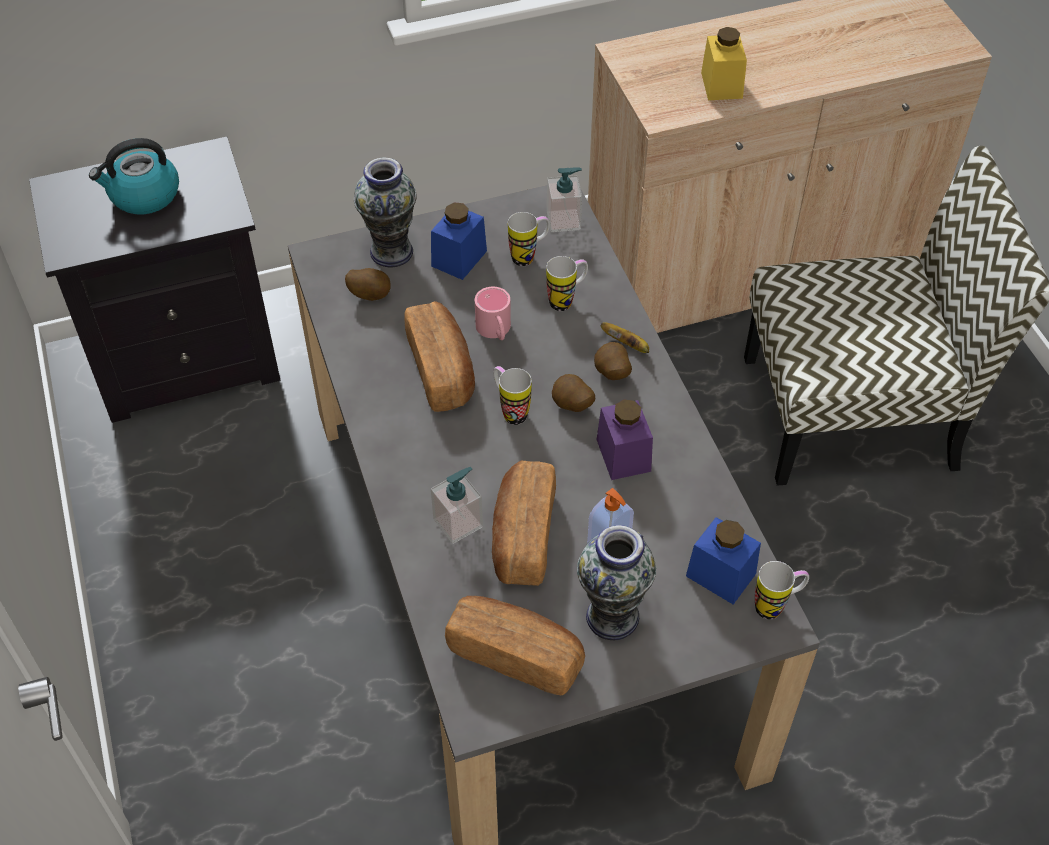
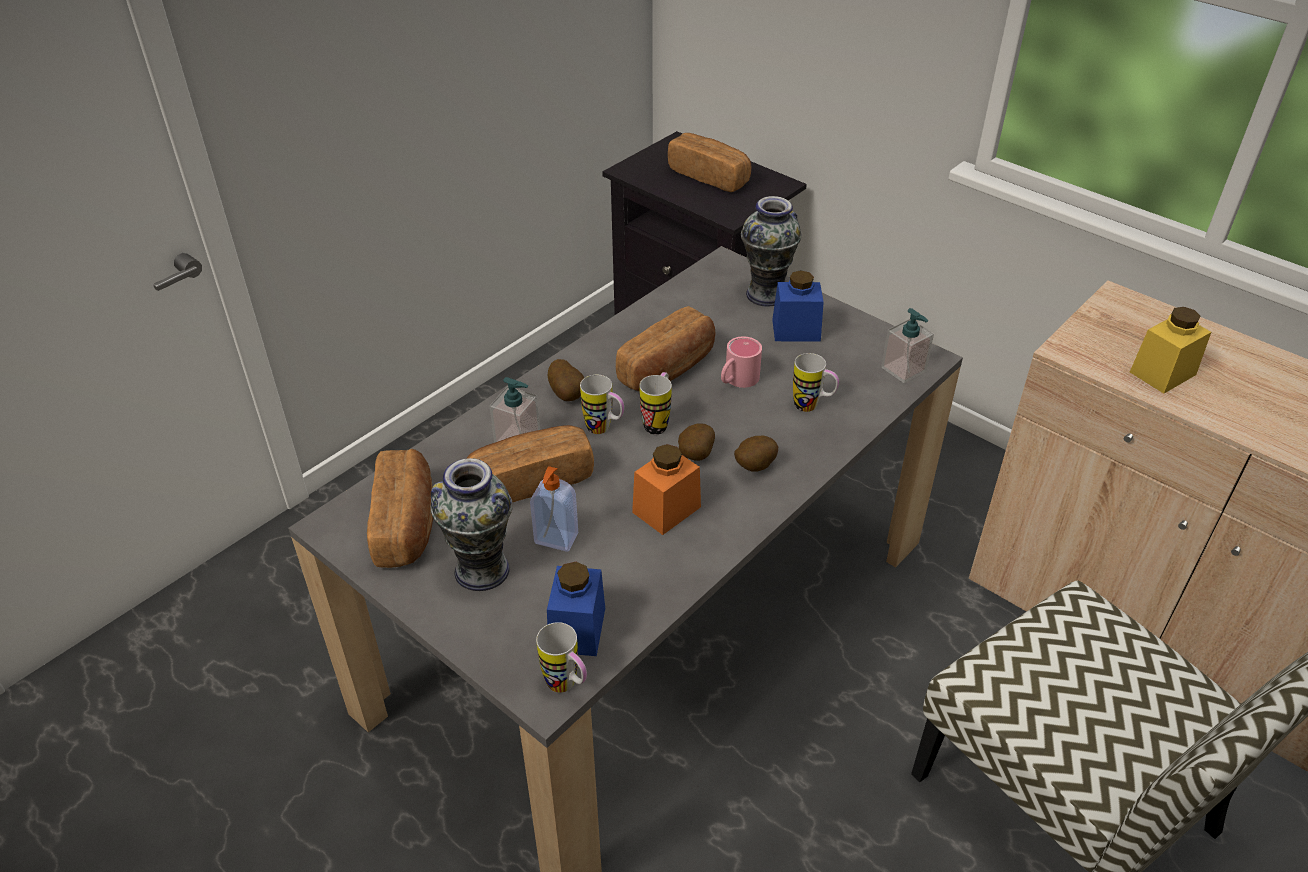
camera: 60 degrees right, 10 degrees down
(143, 195) = (710, 176): kettle -> bread
(370, 294) = (711, 302): potato -> potato (568, 394)
(529, 256) = (839, 366): mug -> mug (604, 429)
(623, 455) = (666, 509): purple jar -> orange jar
(627, 345) = (797, 463): banana -> none

